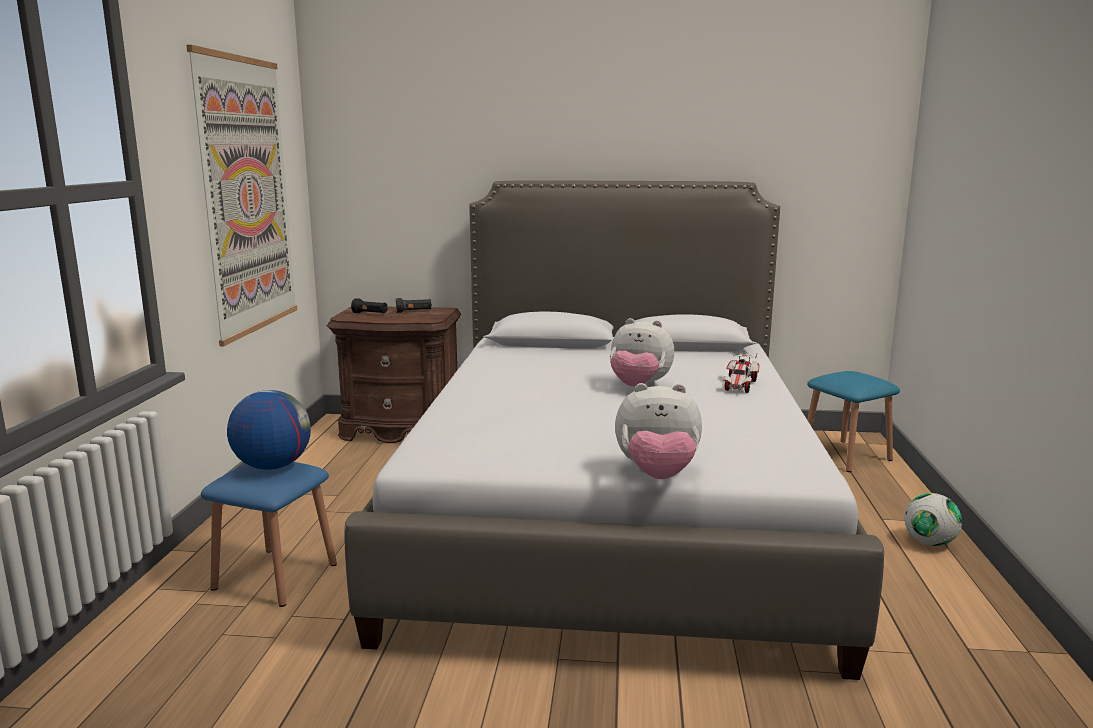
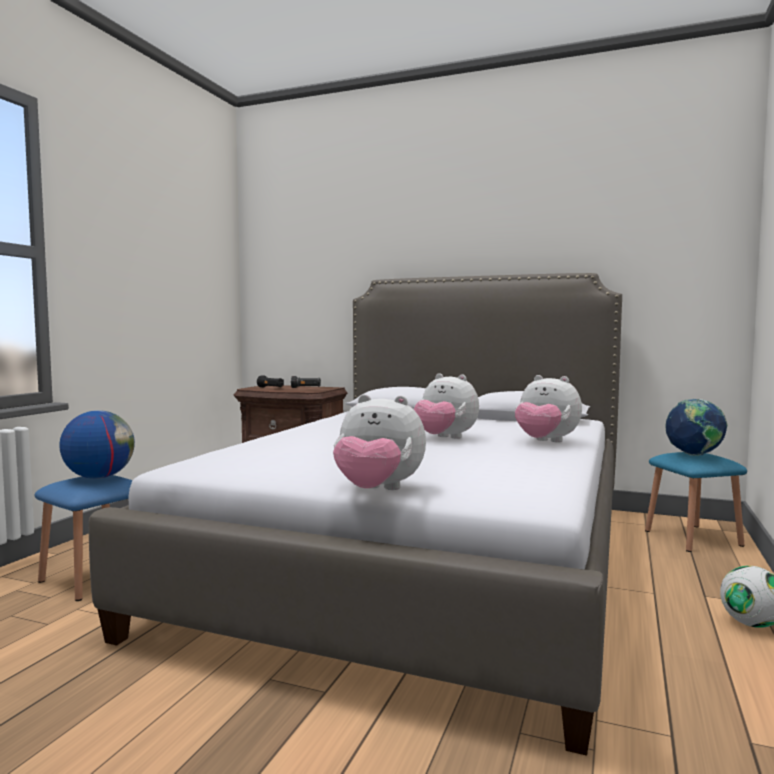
camera: 15 degrees right, 10 degrees down
(247, 196) = (167, 284): picture -> none
(740, 385) = (545, 442): toy car -> plush toy
(853, 378) = (694, 455): none -> globe

